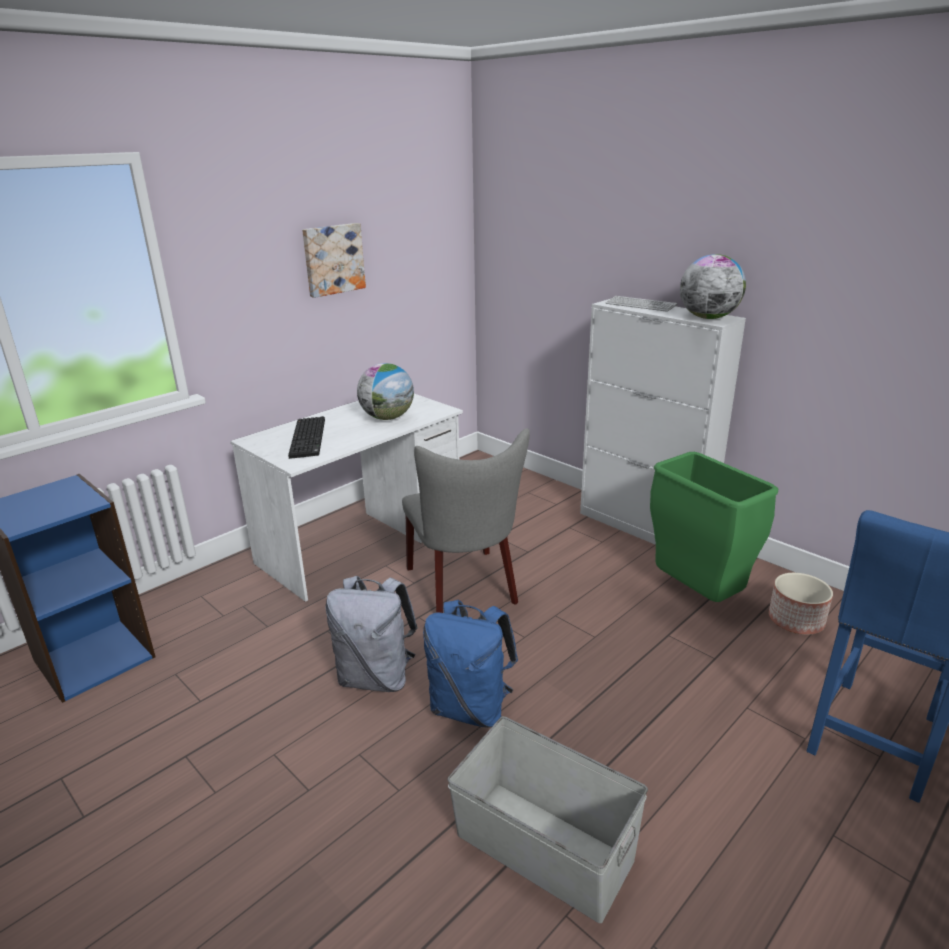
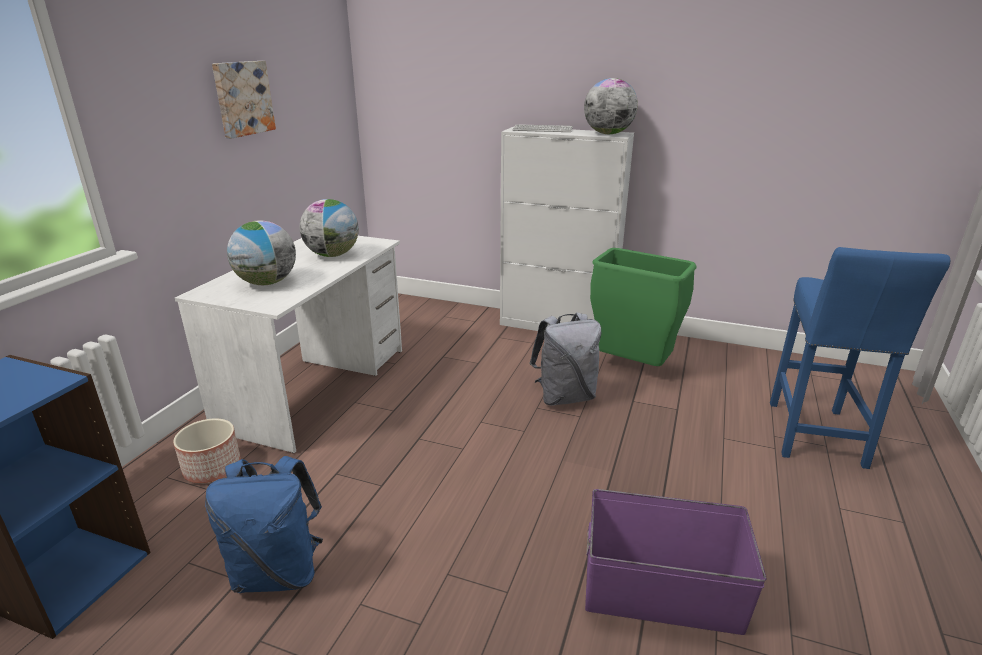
camera: 25 degrees left, 0 degrees up
(309, 438) = (267, 283): keyboard -> globe
(376, 677) = (415, 501): grey backpack -> grey backpack (565, 397)
(465, 589) = (445, 404): grey chair -> none
(470, 707) = (520, 501): blue backpack -> blue backpack (278, 572)
(544, 848) = (662, 594): grey storage box -> purple storage box
(796, 620) = (710, 369): planter -> planter (213, 468)

